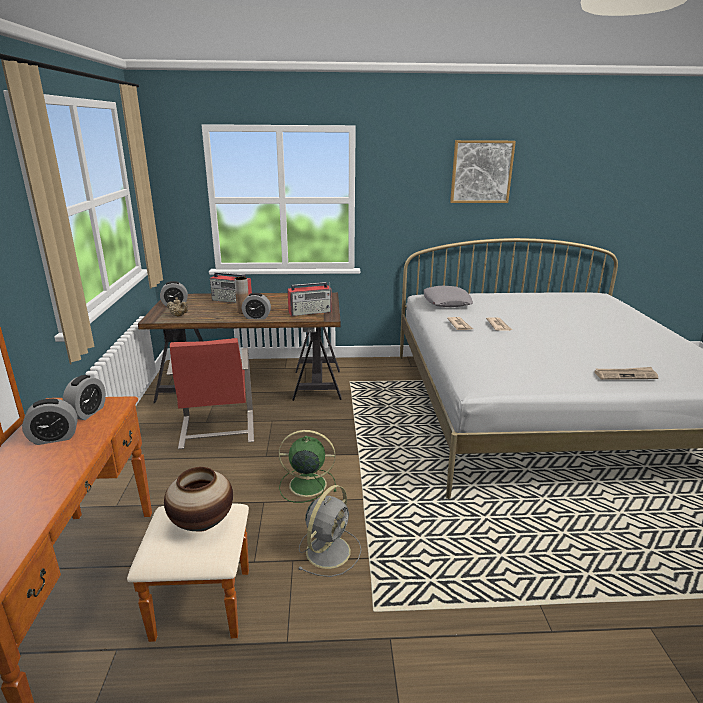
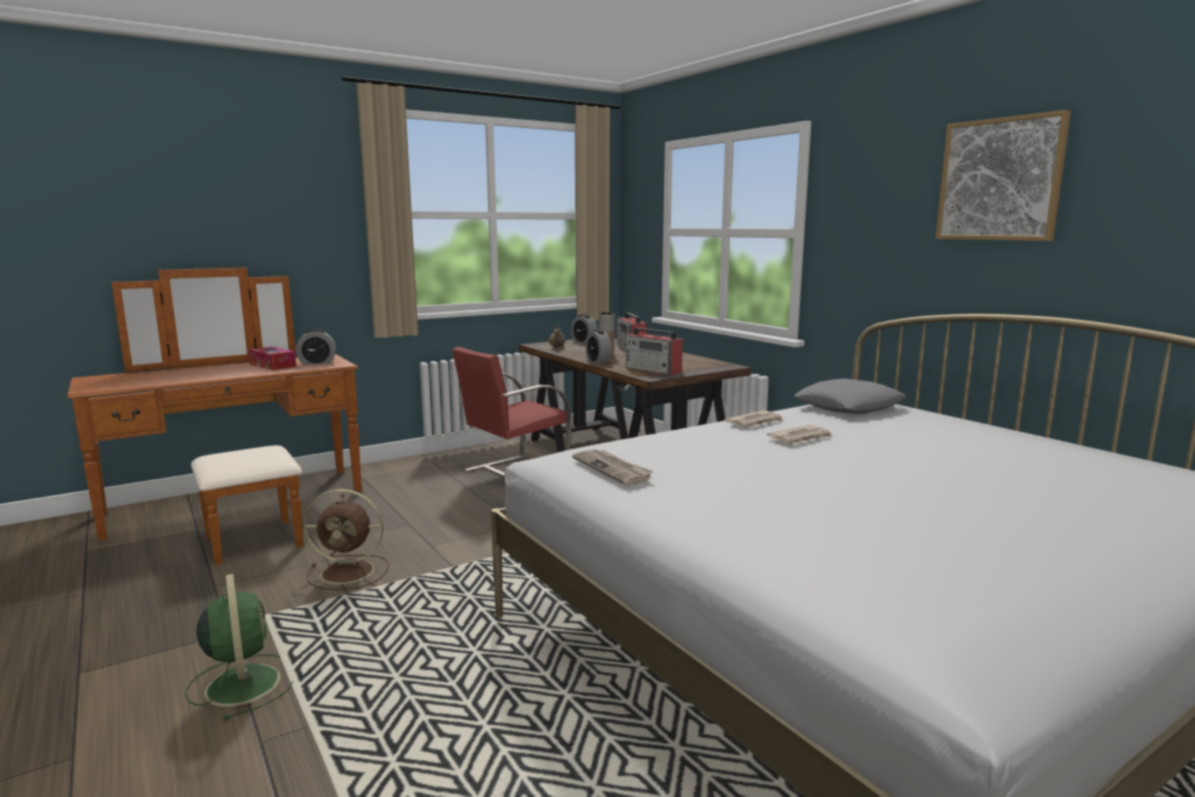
camera: 60 degrees right, 10 degrees down
(54, 438) = (273, 365): alarm clock -> tissue box
(202, 523) = (254, 457): vase -> none
(306, 485) = (455, 534): green fan -> green fan (242, 683)
(329, 550) = (350, 572): grey fan -> brown fan
(625, 375) = (728, 531): newspaper -> newspaper (612, 469)

